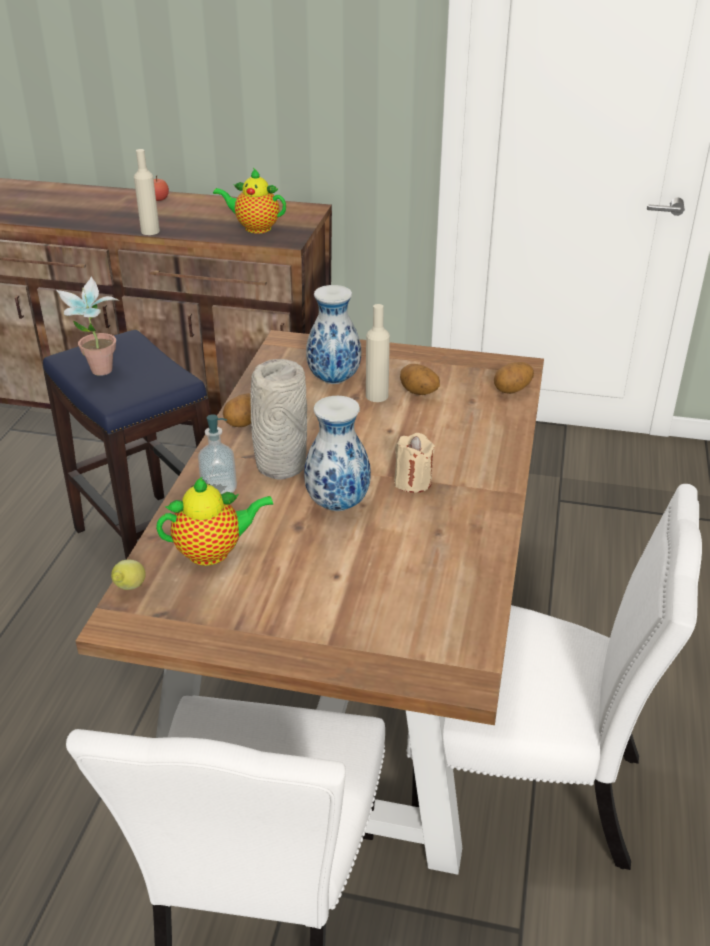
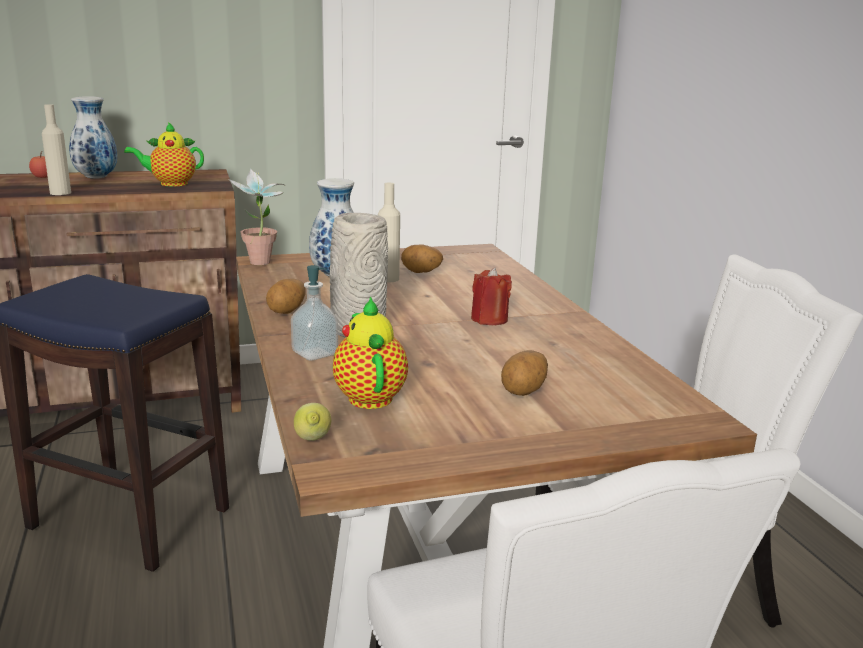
camera: 30 degrees left, 15 degrees down
(99, 374) = (81, 306): potted plant -> potted plant (261, 264)
(213, 552) = (369, 396): teapot -> teapot turned 60 degrees counterclockwise
(338, 505) = (445, 344): vase -> vase (97, 178)
(413, 482) = (489, 319): beige candle -> red candle
(512, 390) = (493, 261): potato -> potato (524, 391)

